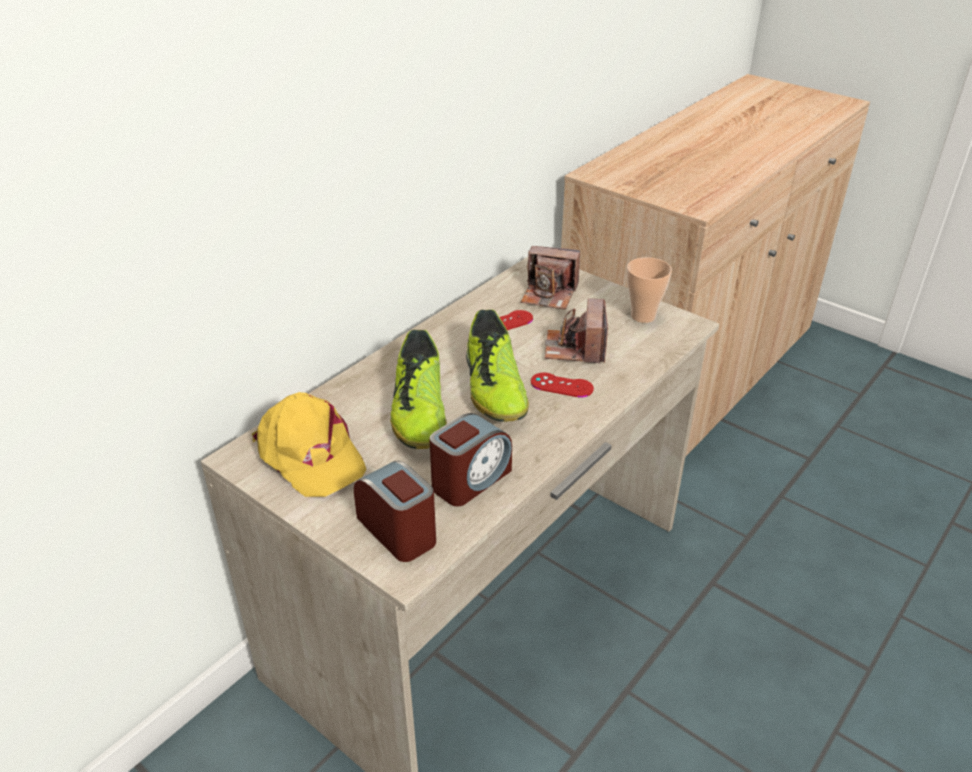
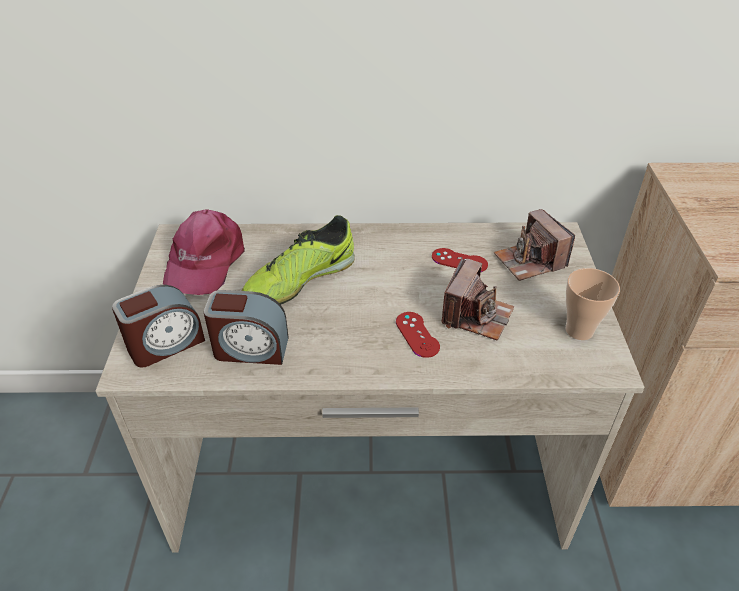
camera: 50 degrees right, 5 degrees up
(310, 455) = (204, 261): yellow cap -> pink cap
(398, 530) = (165, 344): alarm clock -> alarm clock turned 45 degrees clockwise
(494, 388) = (370, 300): shoe -> none
(575, 348) = (476, 315): camera -> camera turned 150 degrees clockwise

